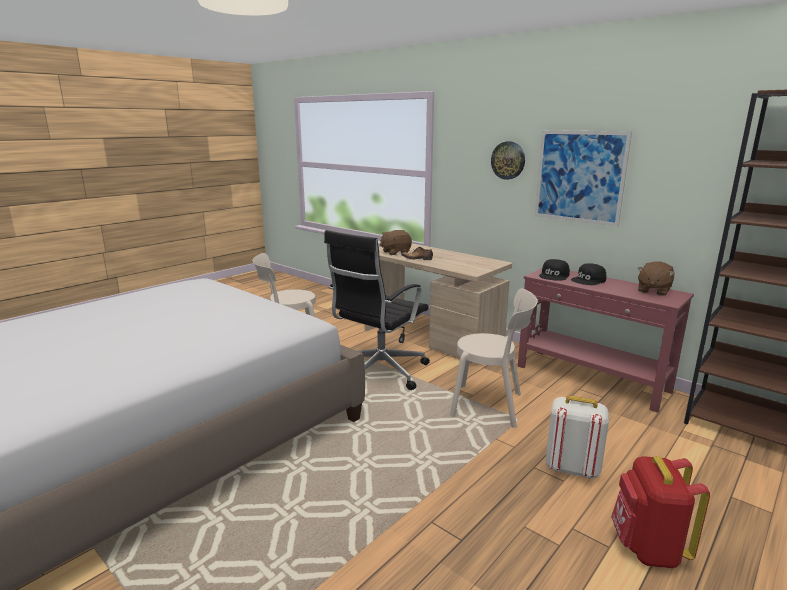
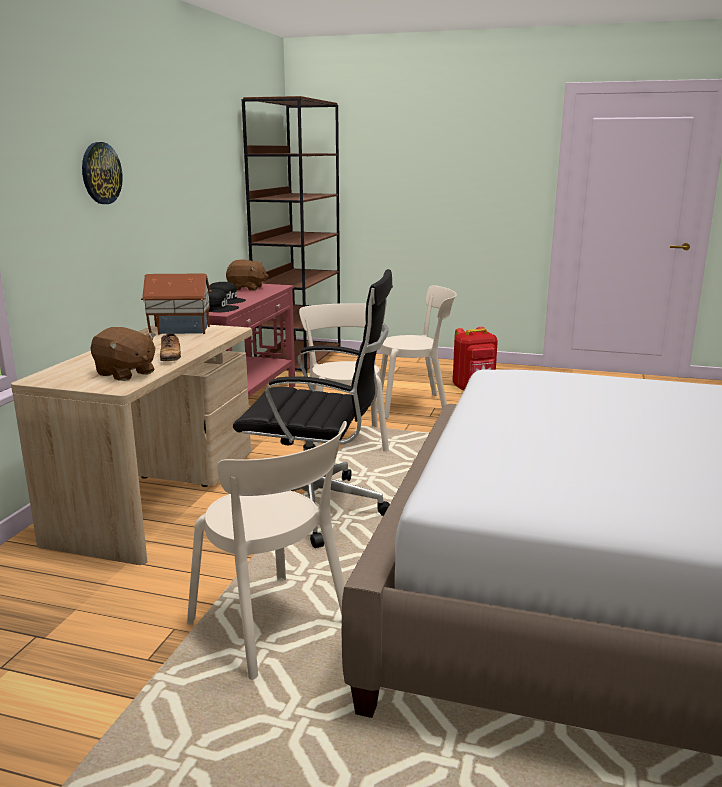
camera: 115 degrees left, 0 degrees up
(482, 263) = (179, 330): none -> toy house
(571, 468) = (416, 406): white backpack -> beige chair
(579, 177) = (165, 186): picture -> none

